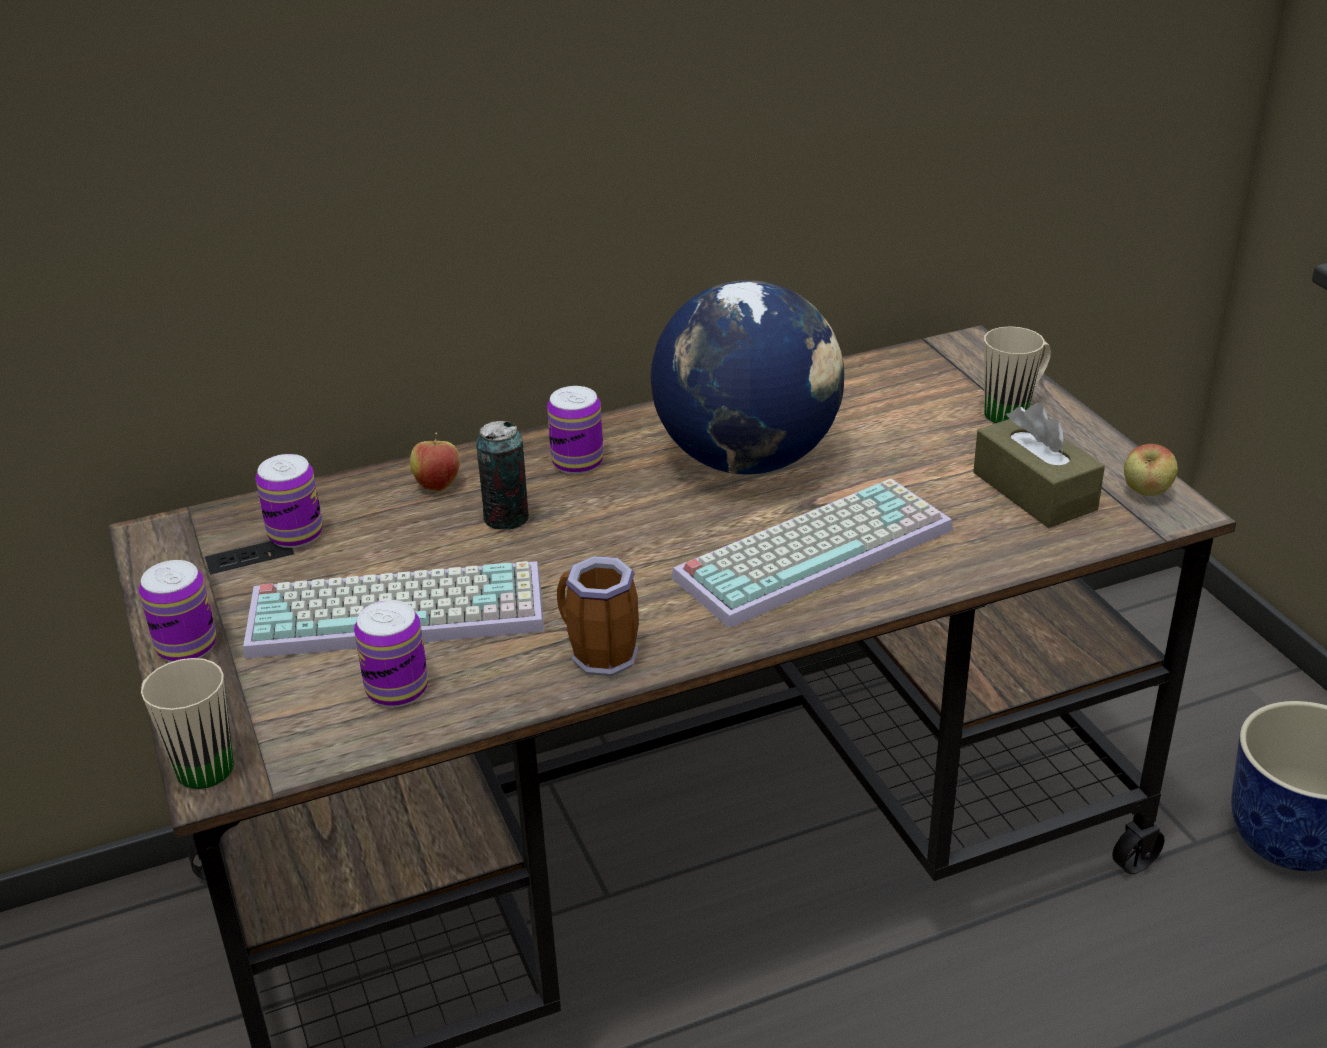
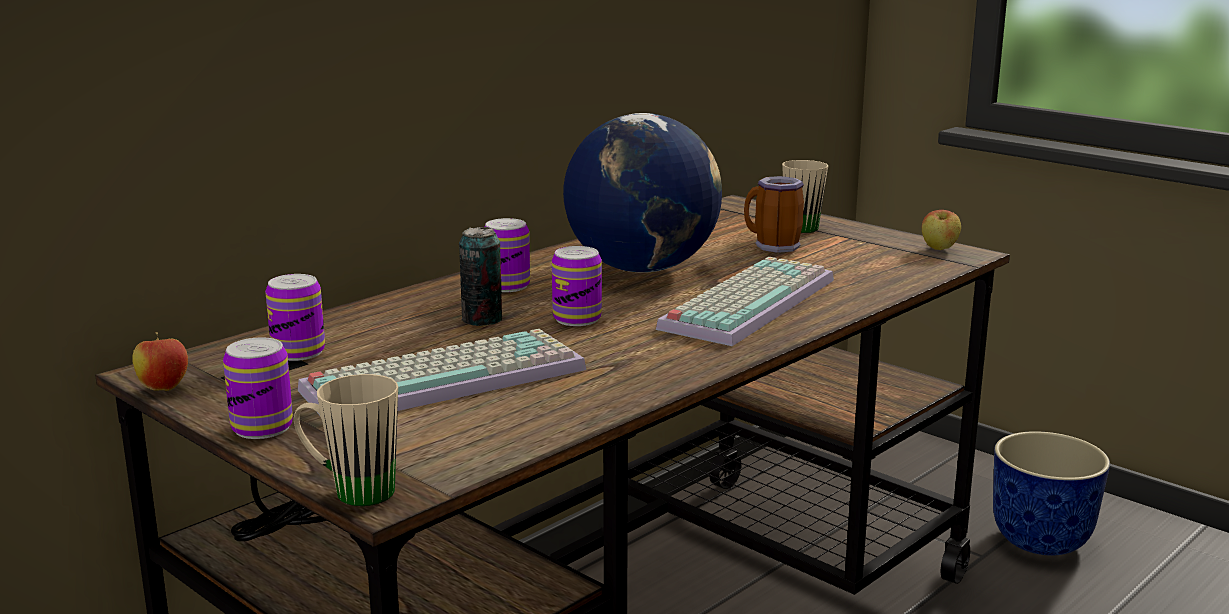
camera: 25 degrees left, 15 degrees down
(397, 689) = (495, 418): can -> can (577, 319)
(438, 485) = (400, 312): apple -> apple (164, 388)
(597, 657) = (646, 375): mug -> mug (773, 247)
(1034, 491) = (865, 257): brown tissue box -> none

